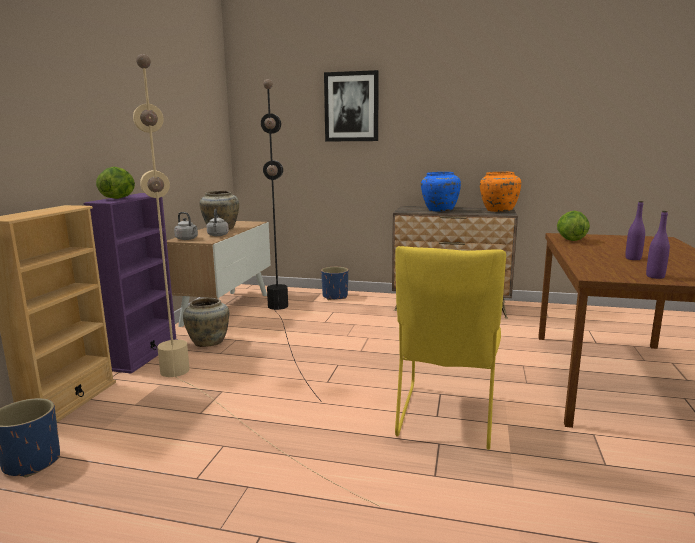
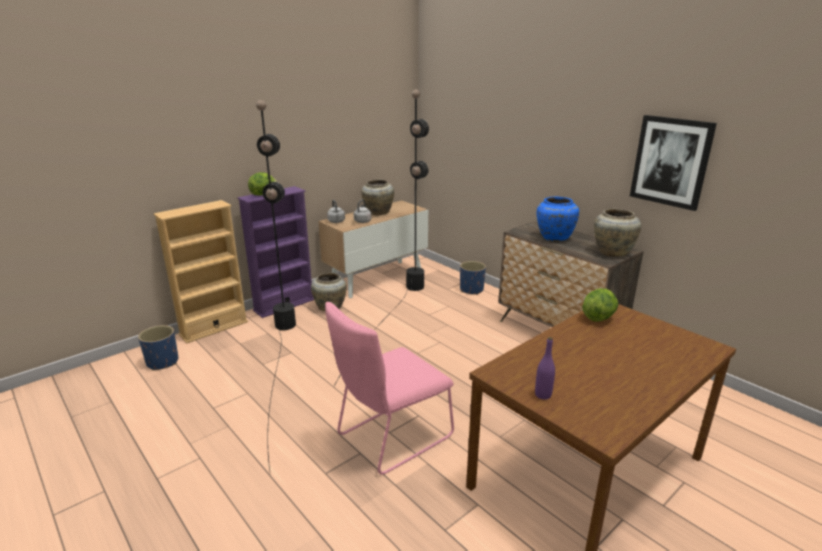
camera: 35 degrees right, 10 degrees up
(212, 398) = (280, 356): beige floor lamp -> black floor lamp
(351, 107) = (508, 112): picture -> picture (671, 161)
(445, 419) = (390, 438): yellow chair -> pink chair
(498, 210) = (612, 252): orange vase -> beige vase
(633, 258) = (588, 365): purple bottle -> none

